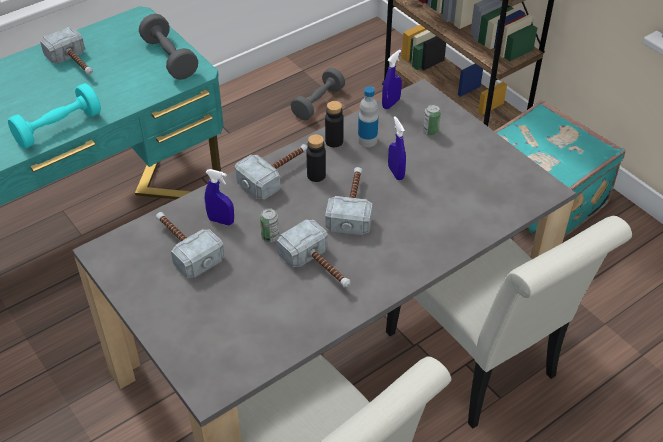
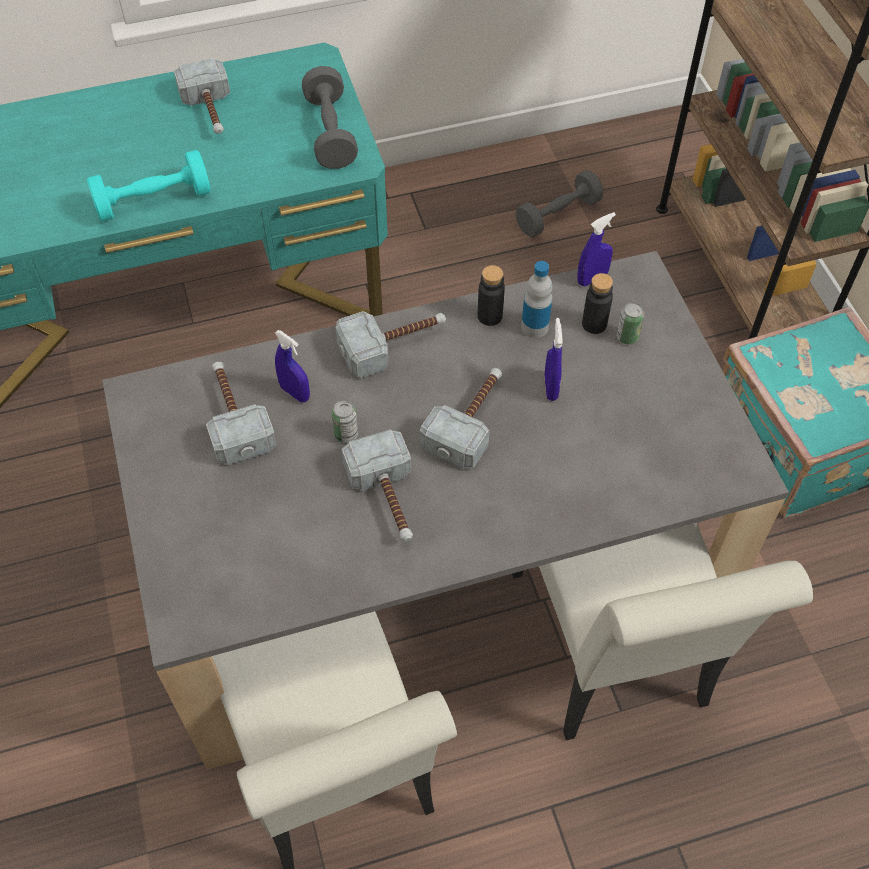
camera: 20 degrees right, 10 degrees up
(316, 175) = (444, 361): black bottle -> black bottle (594, 324)

